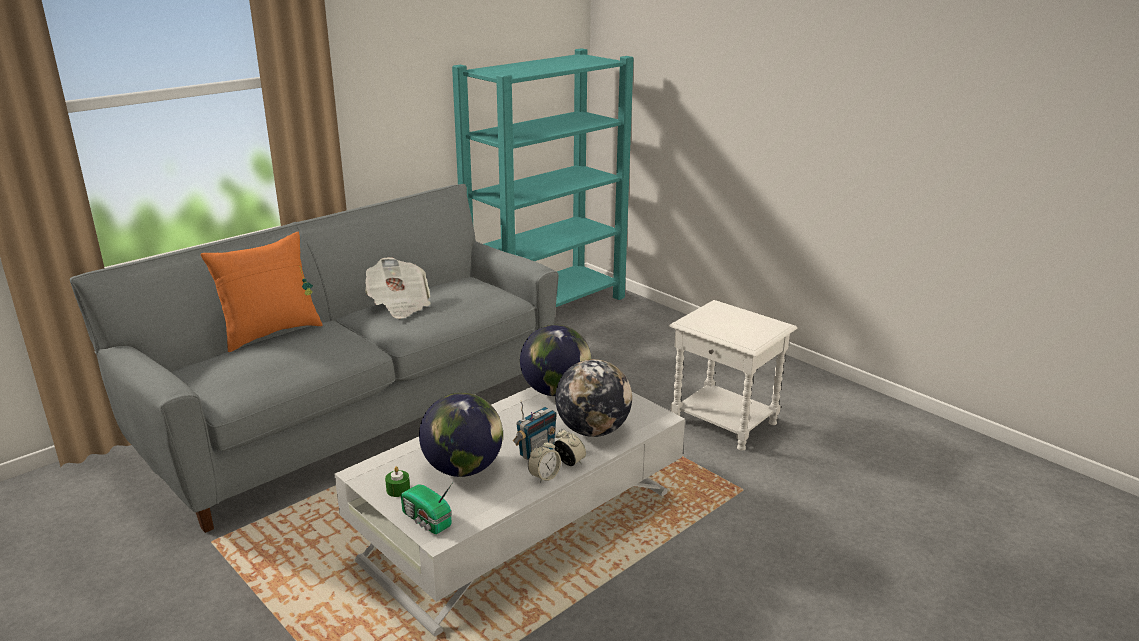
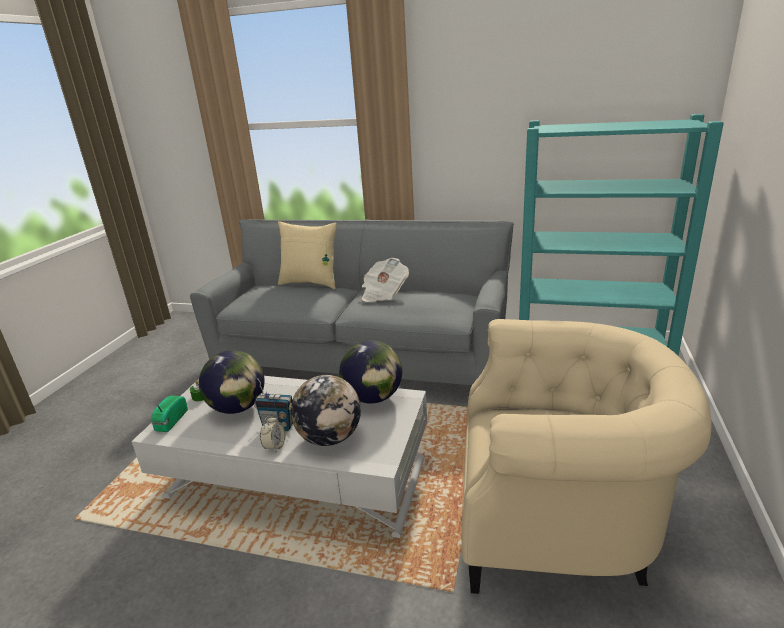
camera: 60 degrees right, 0 degrees up
(271, 334) = (310, 283): orange pillow -> beige pillow
(544, 476) = (248, 443): alarm clock -> none
(725, 421) = (557, 527): white side table -> beige armchair

